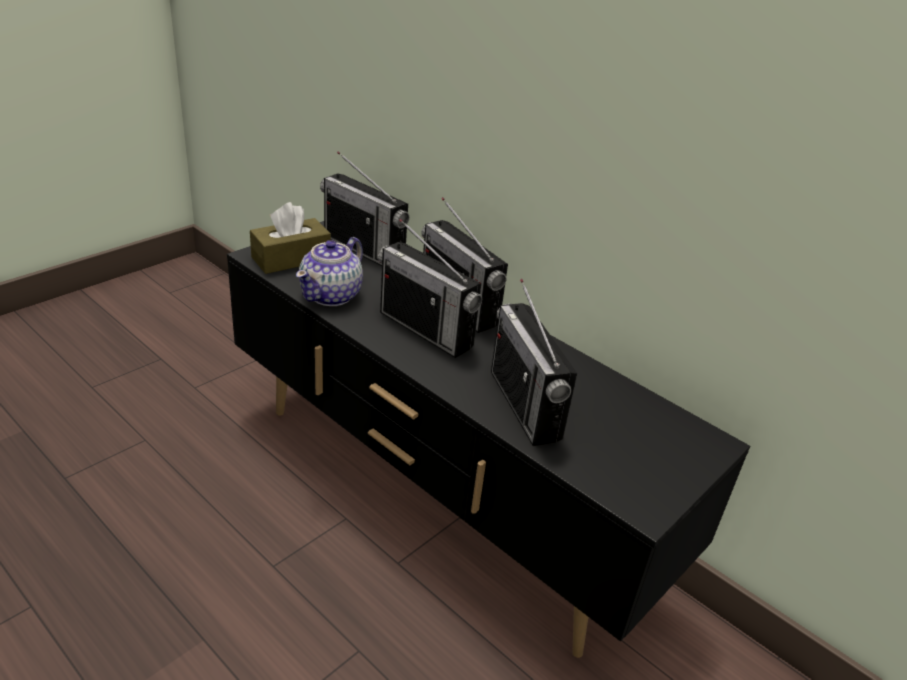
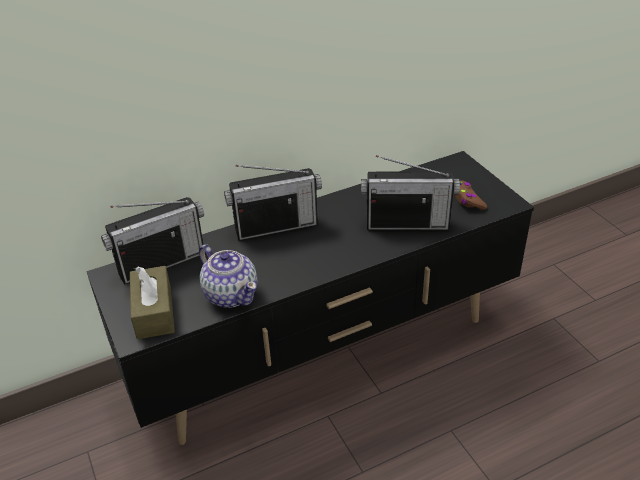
camera: 65 degrees left, 5 degrees up
(426, 329) = (303, 250): radio -> none
(620, 459) = (467, 199): none -> brown game controller

